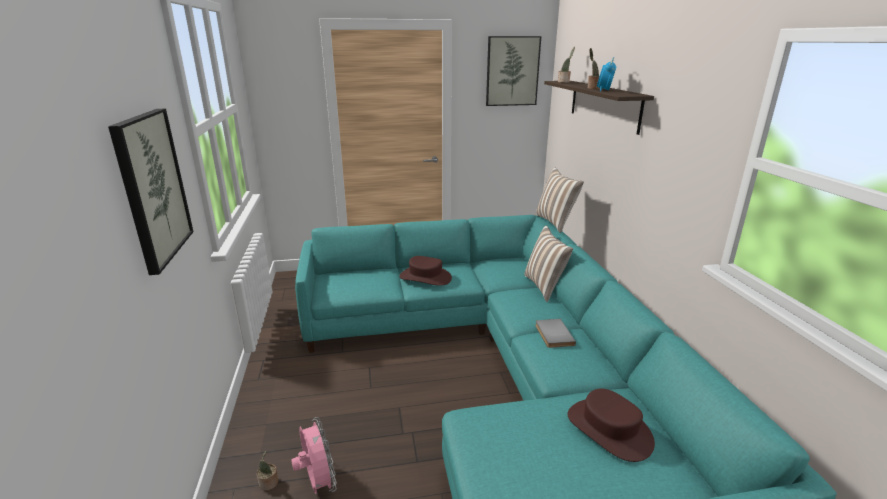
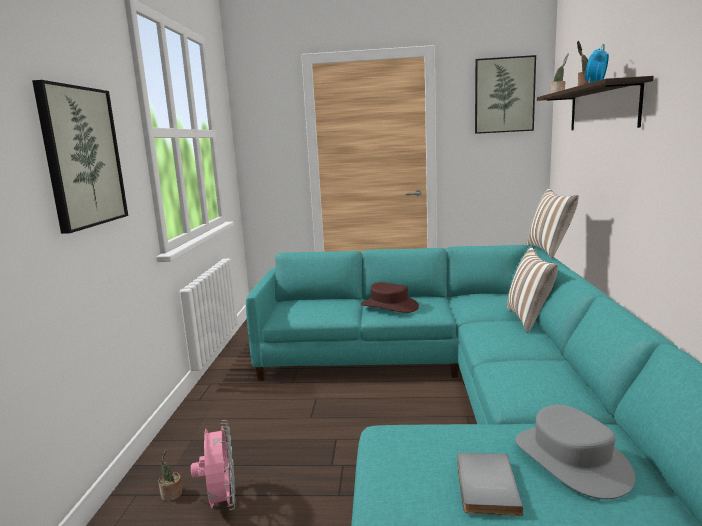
camera: 15 degrees right, 10 degrees down
(552, 335) = (524, 362): grey book -> grey book (484, 486)
(609, 429) = (571, 460): brown hat -> grey hat

